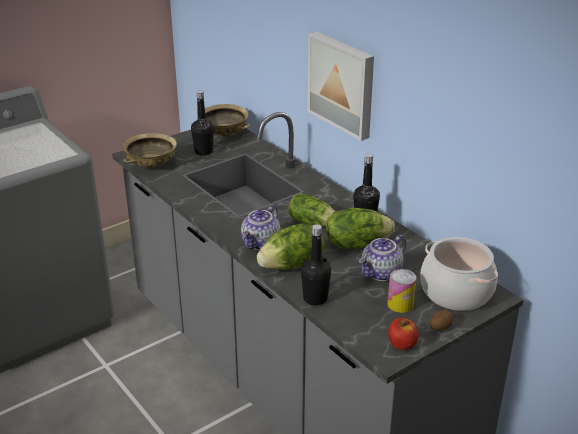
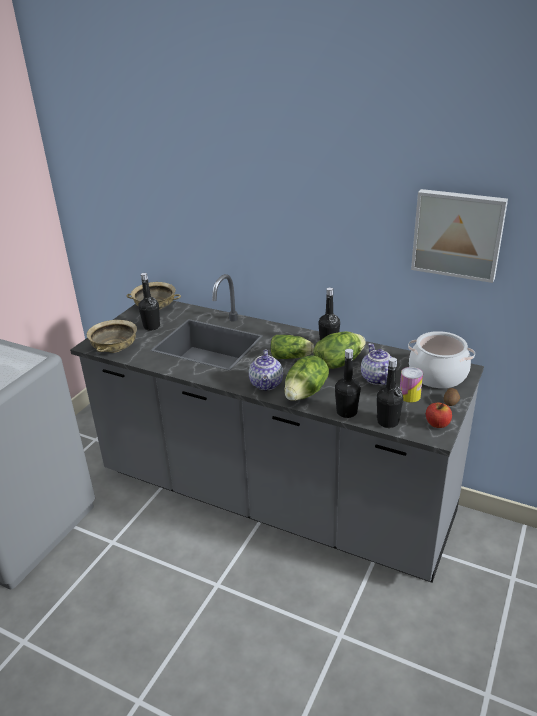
camera: 25 degrees left, 0 degrees up
(342, 84) = (278, 238): picture -> picture (458, 234)
(349, 323) = (387, 422): none -> black bottle
(381, 273) = (376, 378): teapot -> teapot turned 150 degrees clockwise

